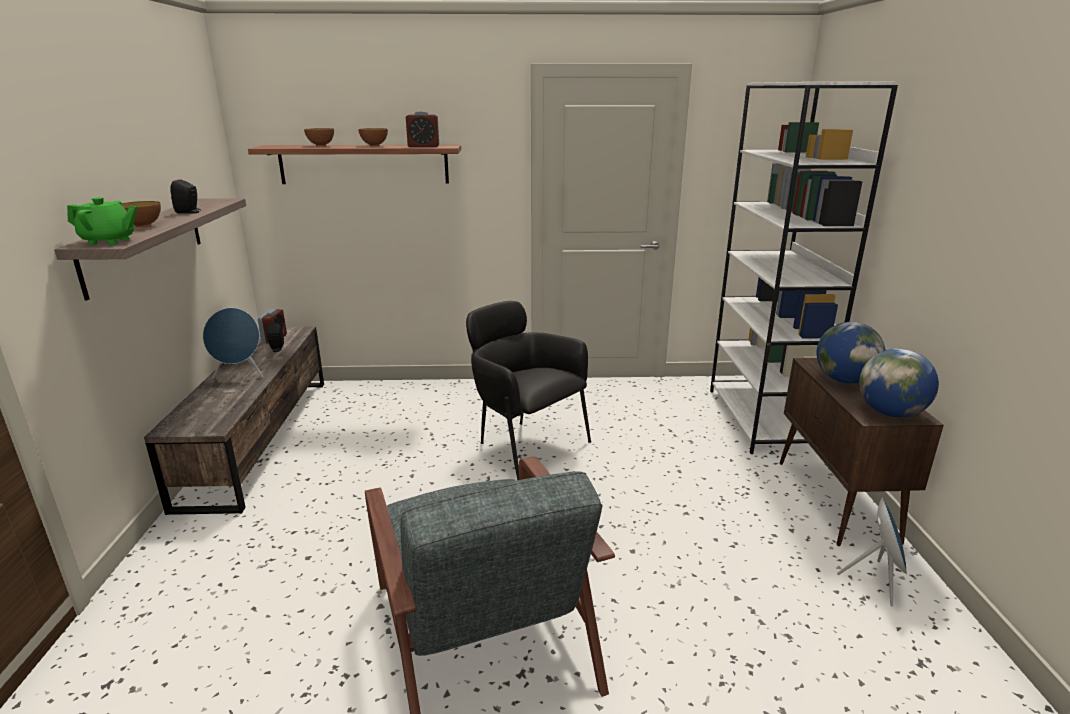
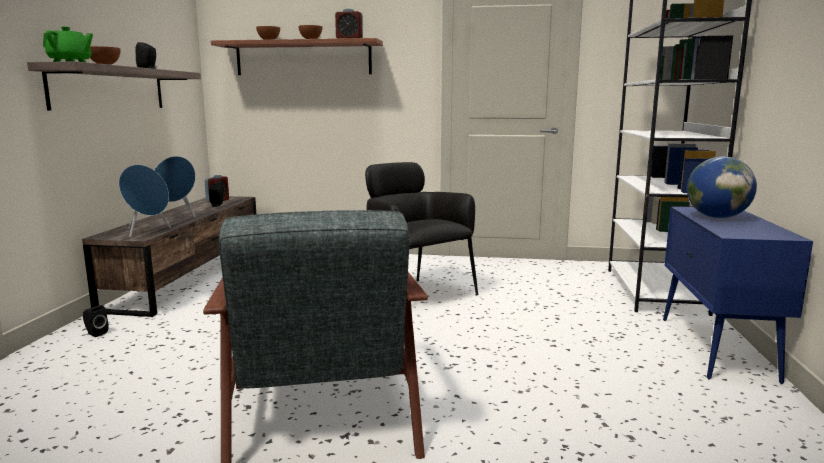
camera: 10 degrees right, 10 degrees down
(184, 548) = (95, 333): none -> black speaker
(836, 501) = (716, 348): brown cabinet -> blue cabinet
(876, 581) = (744, 407): blue speaker -> blue speaker (147, 231)
(890, 413) = (756, 233): globe -> none

